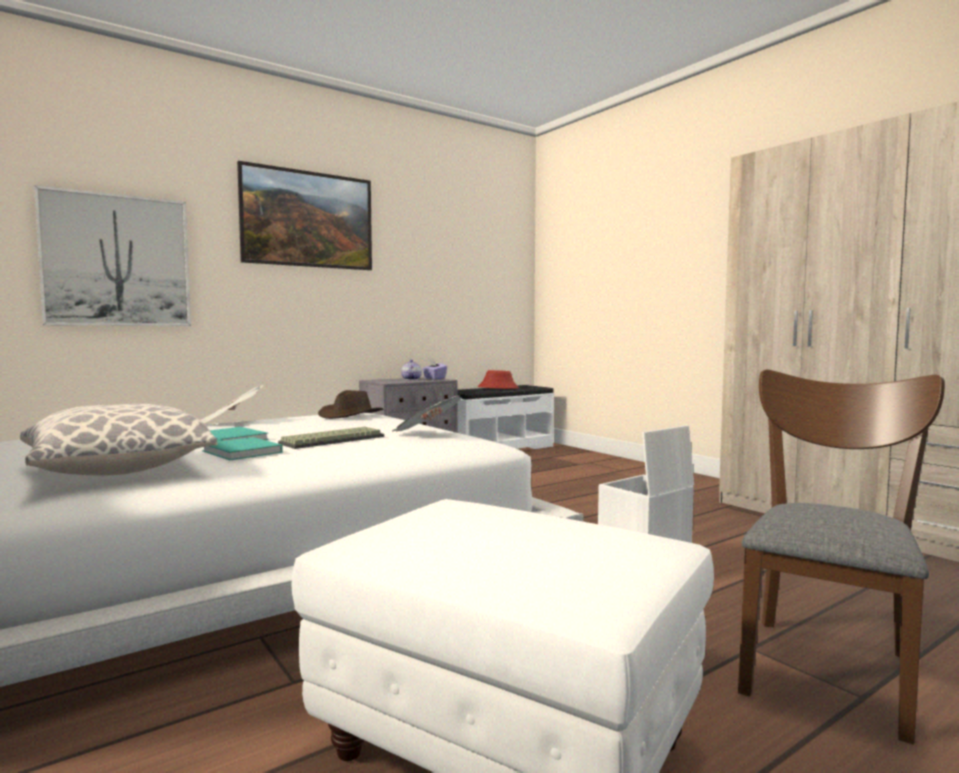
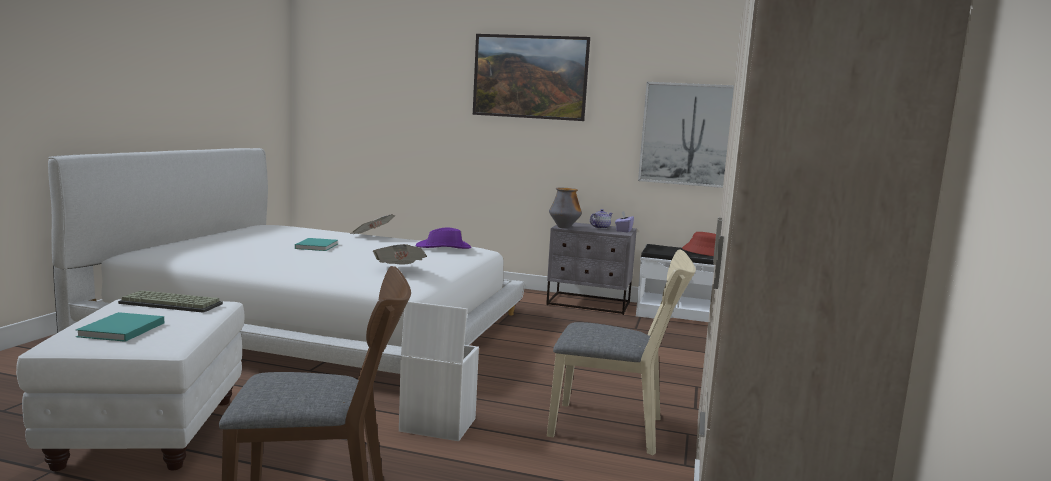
camera: 50 degrees right, 5 degrees up
(117, 260) = (395, 114): picture -> picture (692, 135)
(118, 471) = (217, 249): pillow -> none
(243, 452) = (283, 254): turquoise book -> turquoise book (120, 330)
(333, 439) = (343, 259): keyboard -> keyboard (173, 303)
(351, 415) = (444, 248): brown hat -> purple hat
(391, 382) = (564, 227): none -> vase
(702, 520) = (615, 429): none -> beige chair

